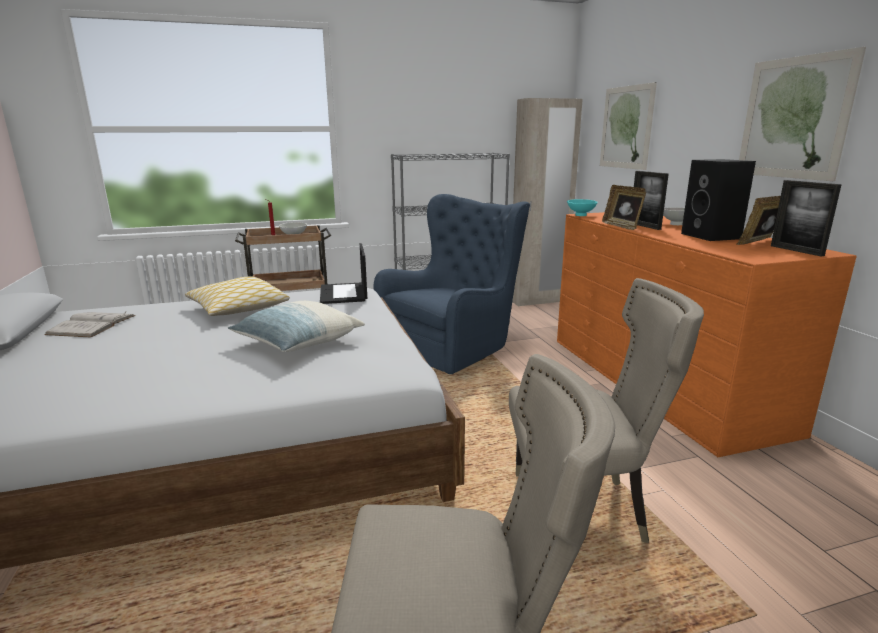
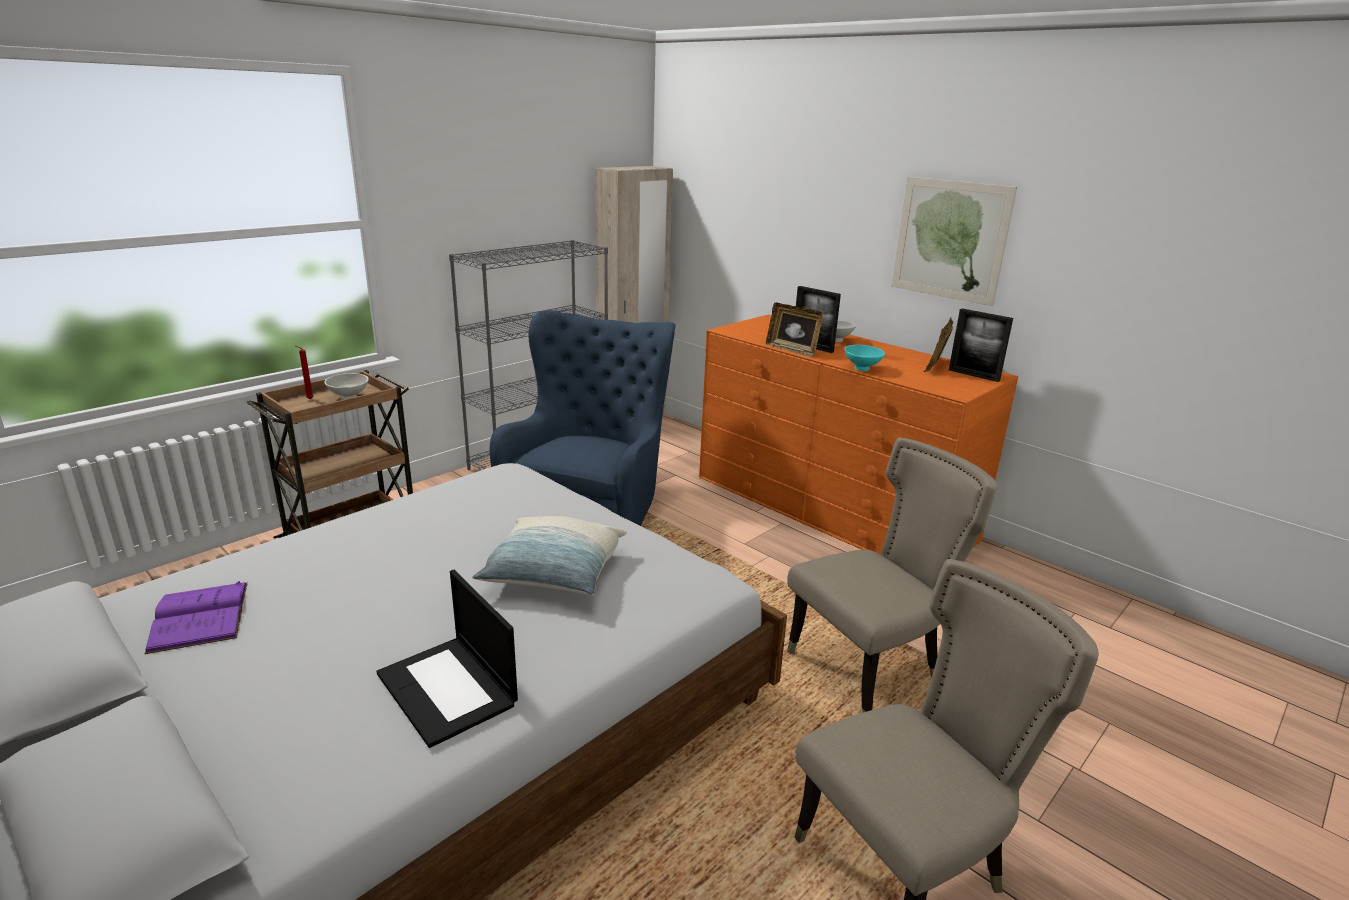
camera: 30 degrees left, 5 degrees up
(92, 325) = (199, 616): white book -> purple book
(238, 309) = (392, 536): pillow -> none
(344, 294) = (505, 482): laptop -> laptop (449, 689)
(581, 215) = (727, 331): turquoise bowl -> turquoise bowl (863, 368)
(626, 127) = (742, 214): picture -> none
(712, 236) = (889, 359): black speaker -> none

